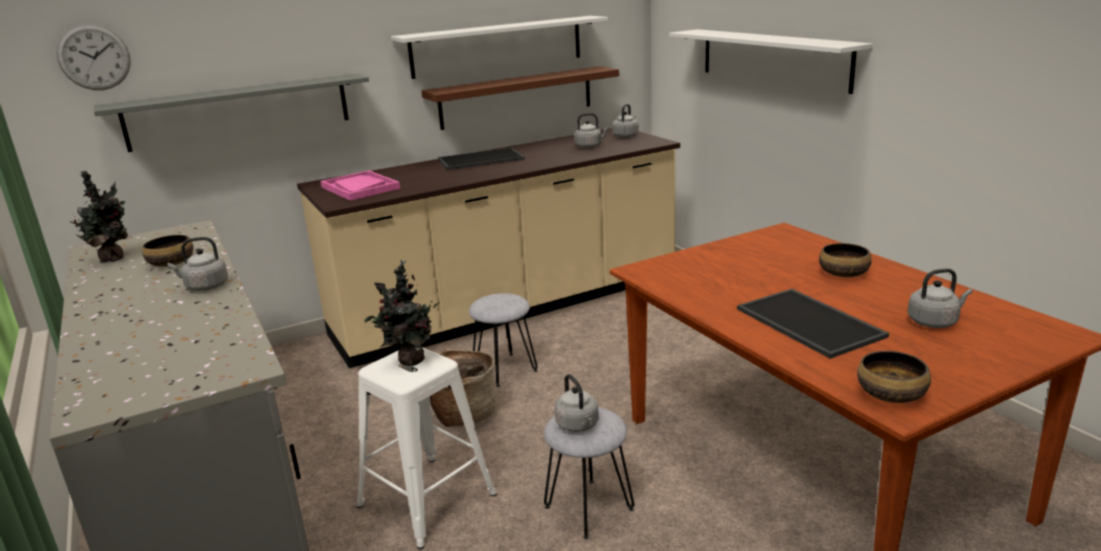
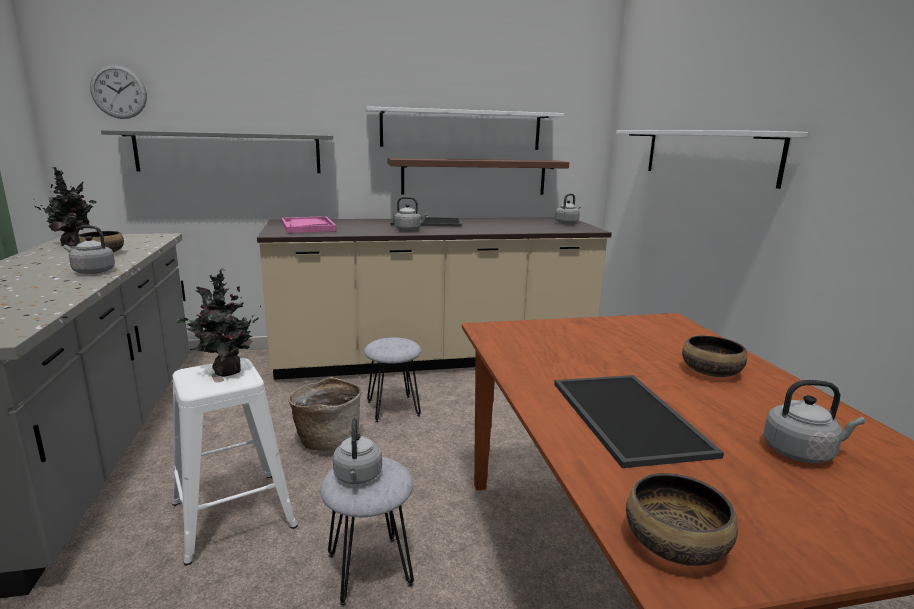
camera: 15 degrees right, 5 degrees down
(590, 146) = (527, 225): grey kettle -> grey kettle (409, 230)

